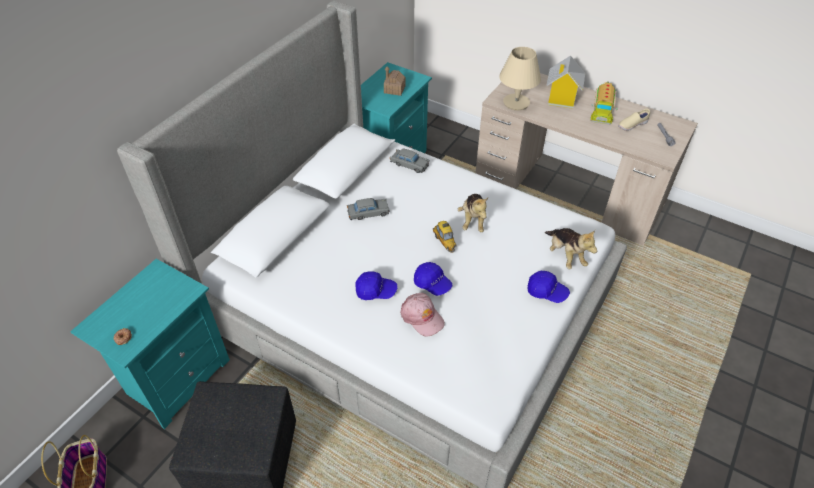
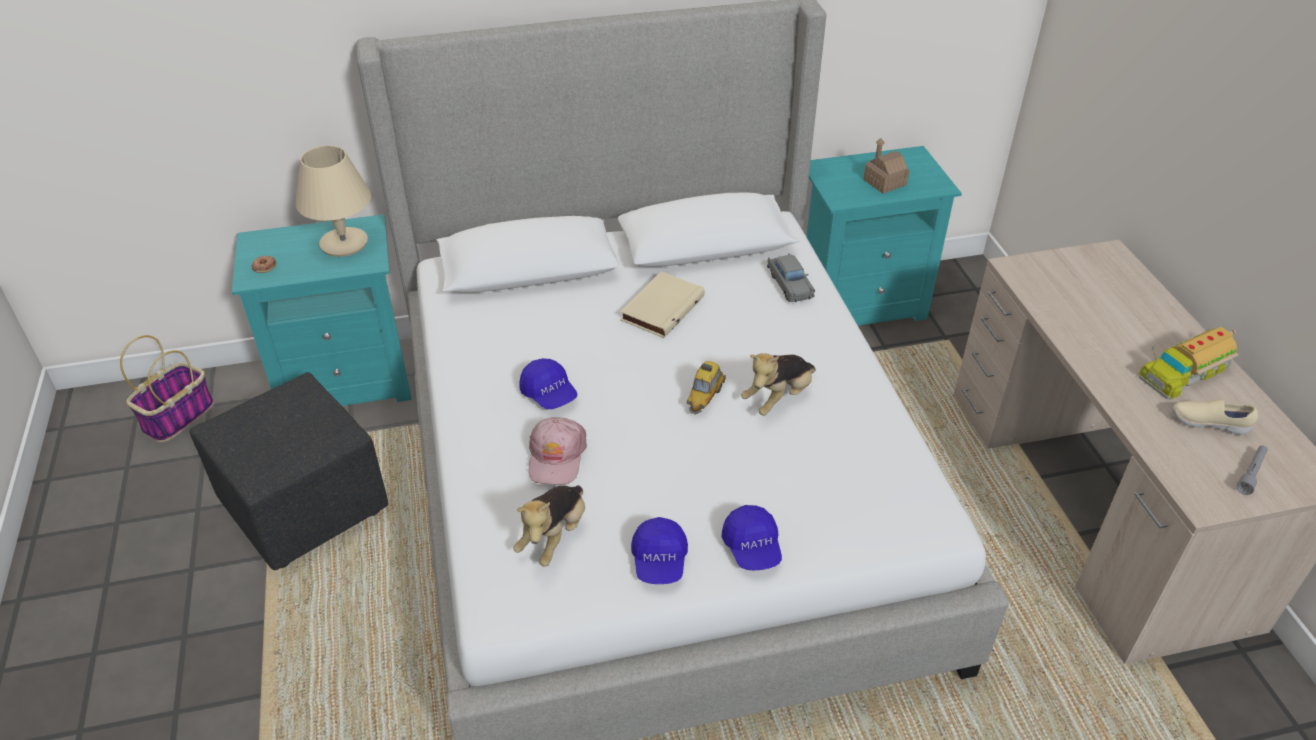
camera: 45 degrees right, 5 degrees down
(368, 213) = (661, 307): grey toy car -> beige book
(432, 284) = (621, 432): blue cap -> blue cap (659, 561)
(516, 103) = (1041, 286): beige table lamp -> beige table lamp (343, 243)
(561, 99) = (1129, 320): toy house -> none
(565, 256) = (846, 526): plush toy -> plush toy (554, 536)

